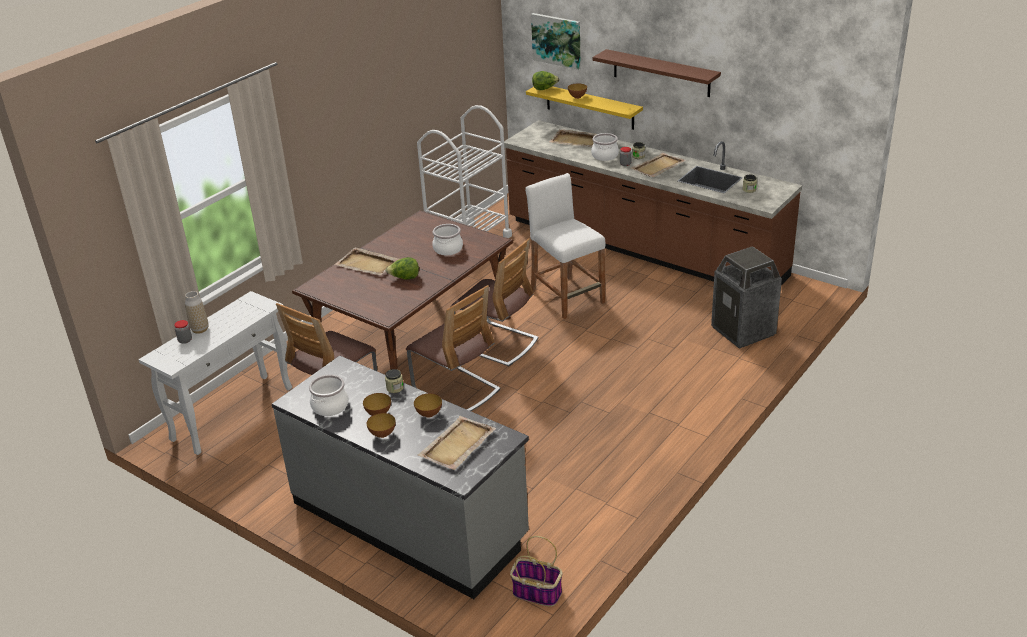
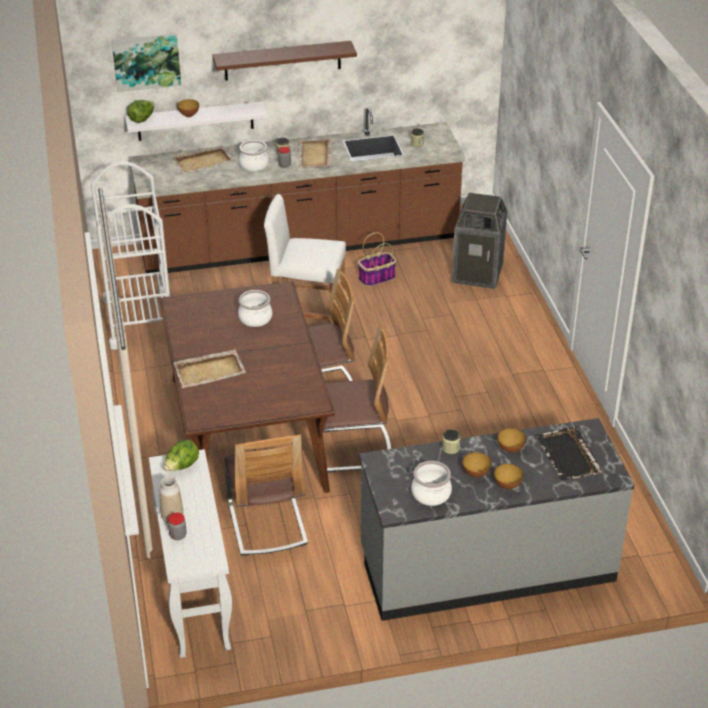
camera: 50 degrees left, 5 degrees up
(404, 278) = (267, 364): lettuce -> lettuce (182, 467)
(457, 445) = (568, 456): beige tray -> black tray
(536, 592) = (643, 546): basket -> basket (376, 278)
(589, 106) = (195, 121): yellow shelf -> white shelf

